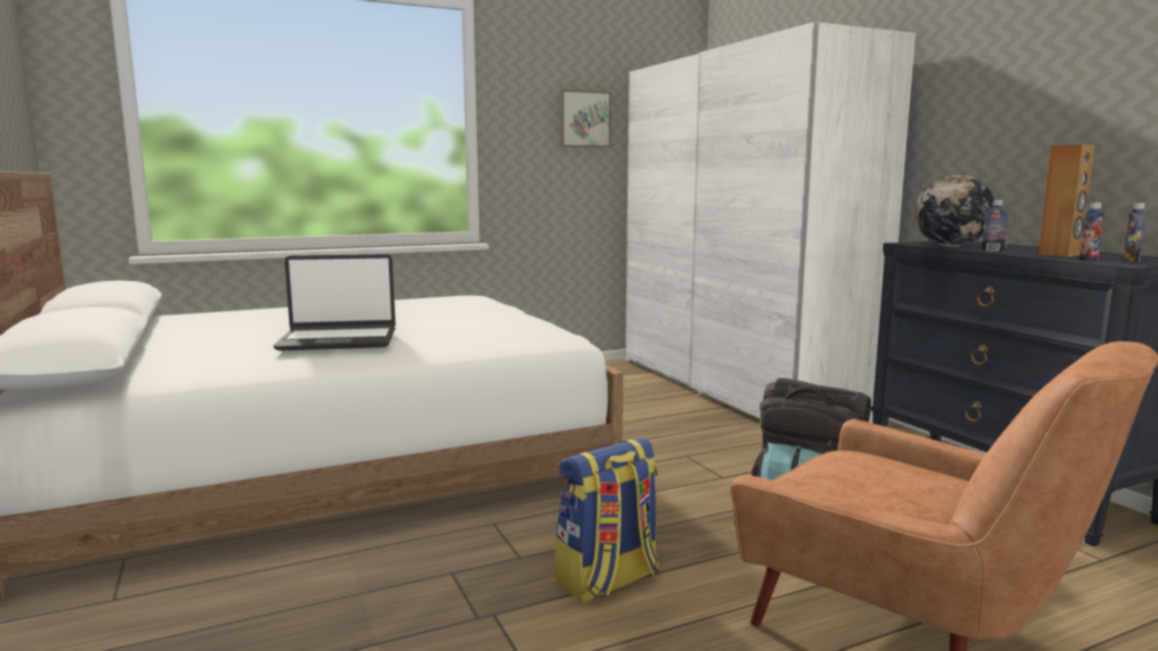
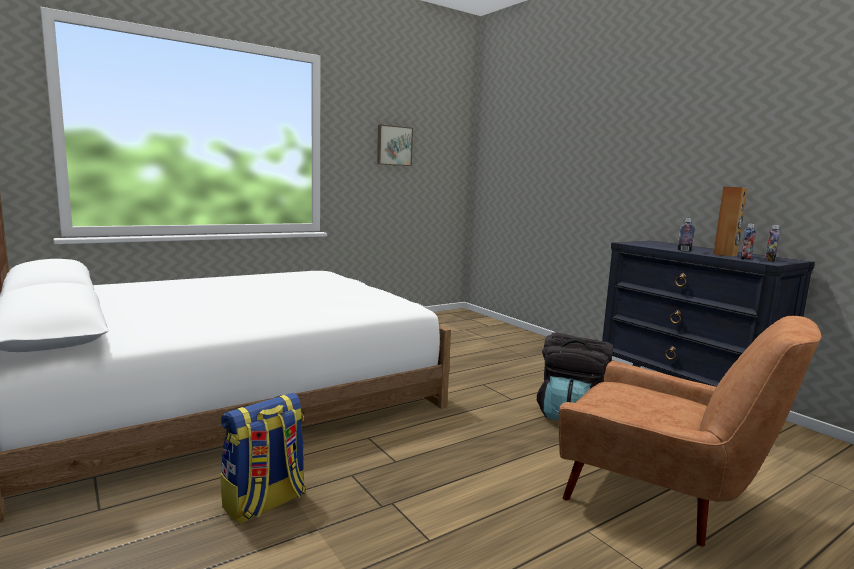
camera: 10 degrees left, 0 degrees up
(338, 340) = (250, 308): laptop -> none
(608, 580) = (461, 474): backpack -> backpack (265, 503)
(735, 387) = (498, 334): white wardrobe -> none
(950, 246) = (655, 246): globe -> none

